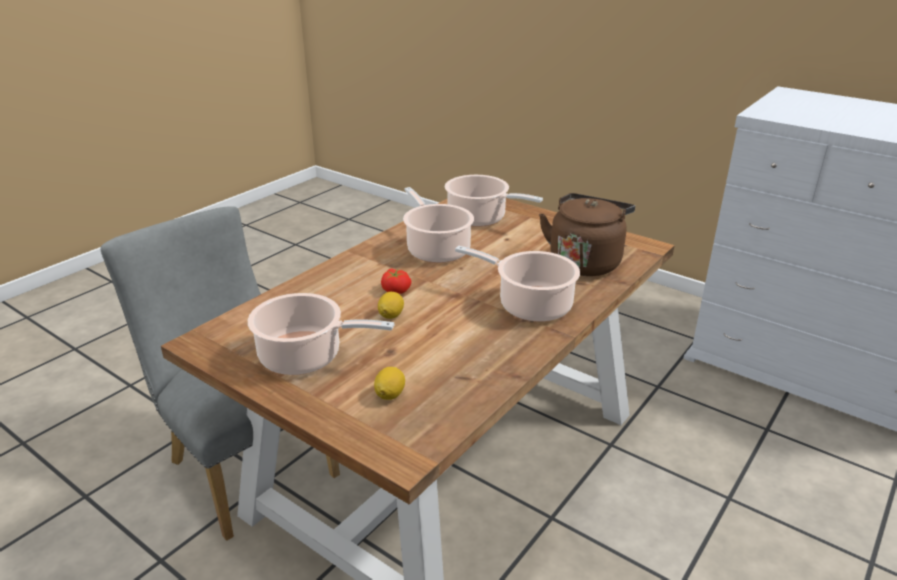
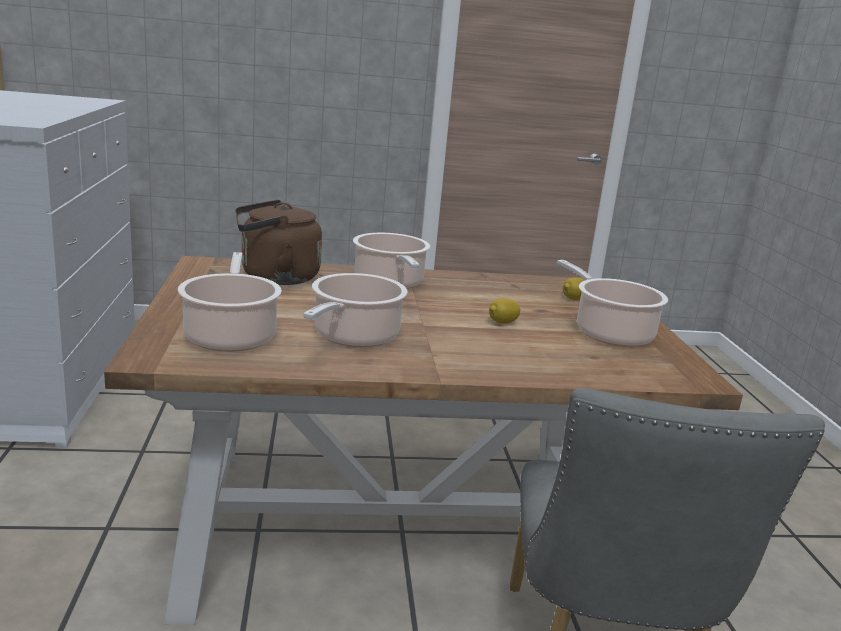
camera: 135 degrees left, 10 degrees down
(396, 290) = (465, 332): tomato -> none

